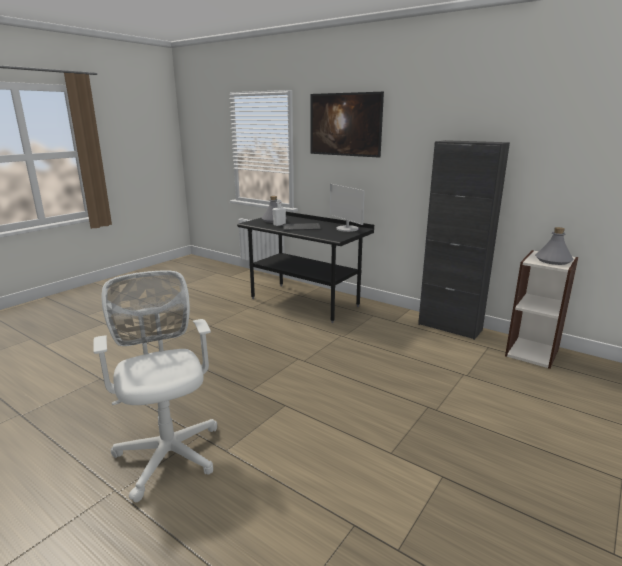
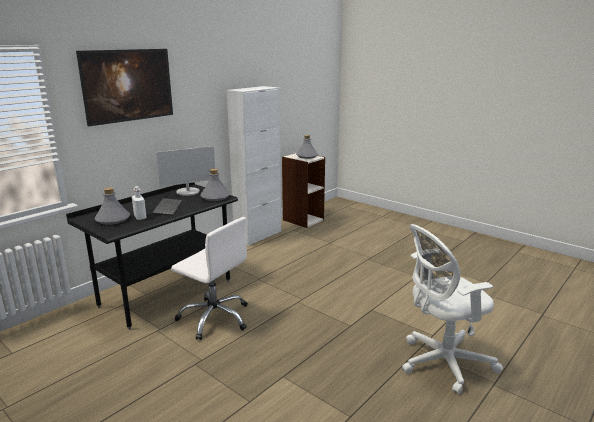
camera: 85 degrees left, 0 degrees up
(267, 324) = (215, 318): none -> white office chair
(335, 236) = (215, 197): none -> grey bottle
(450, 327) = (258, 236): black cabinet -> white cabinet

